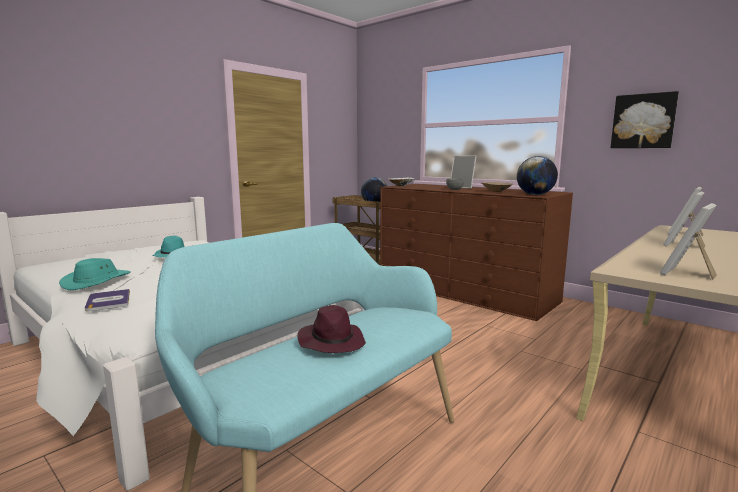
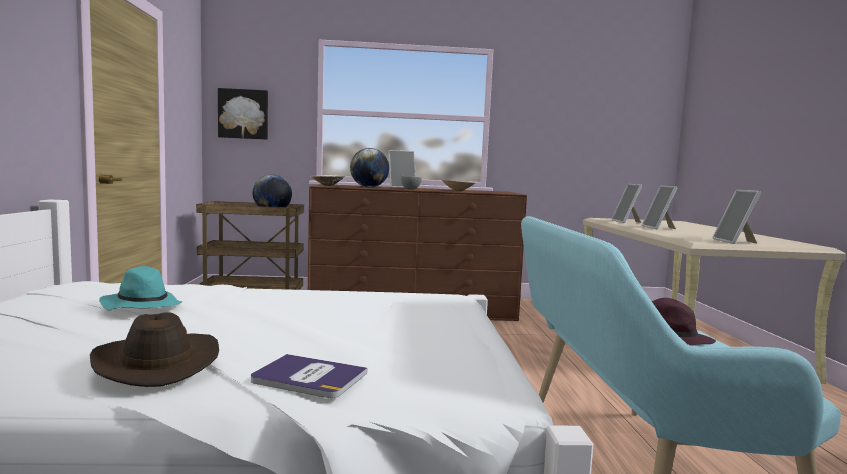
camera: 45 degrees left, 5 degrees down
(97, 281) = (156, 363): turquoise hat -> brown hat
(535, 195) = (504, 193): globe -> globe (369, 187)
(643, 121) = (556, 128): picture -> picture (243, 114)

